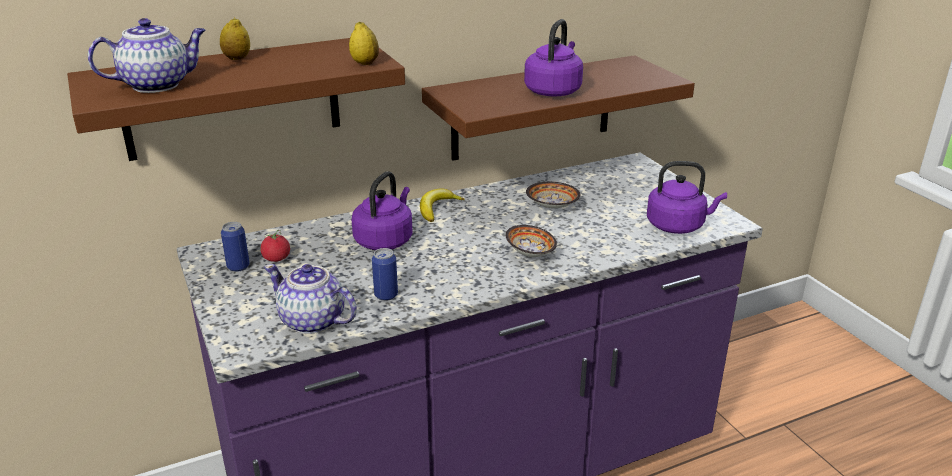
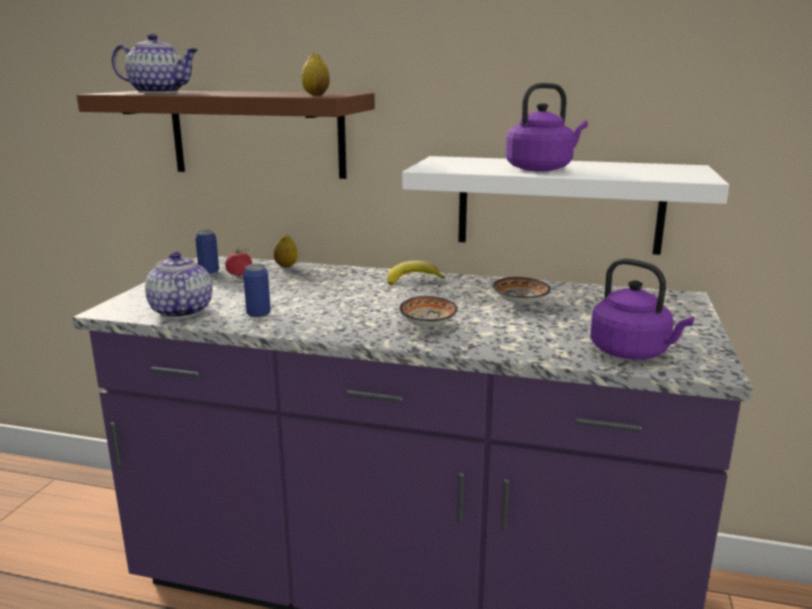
camera: 40 degrees right, 10 degrees down
(237, 58) = (248, 91): lemon -> lemon (286, 266)
(385, 240) = (332, 285): purple kettle -> none
(532, 108) = (559, 204): brown shelf -> white shelf

